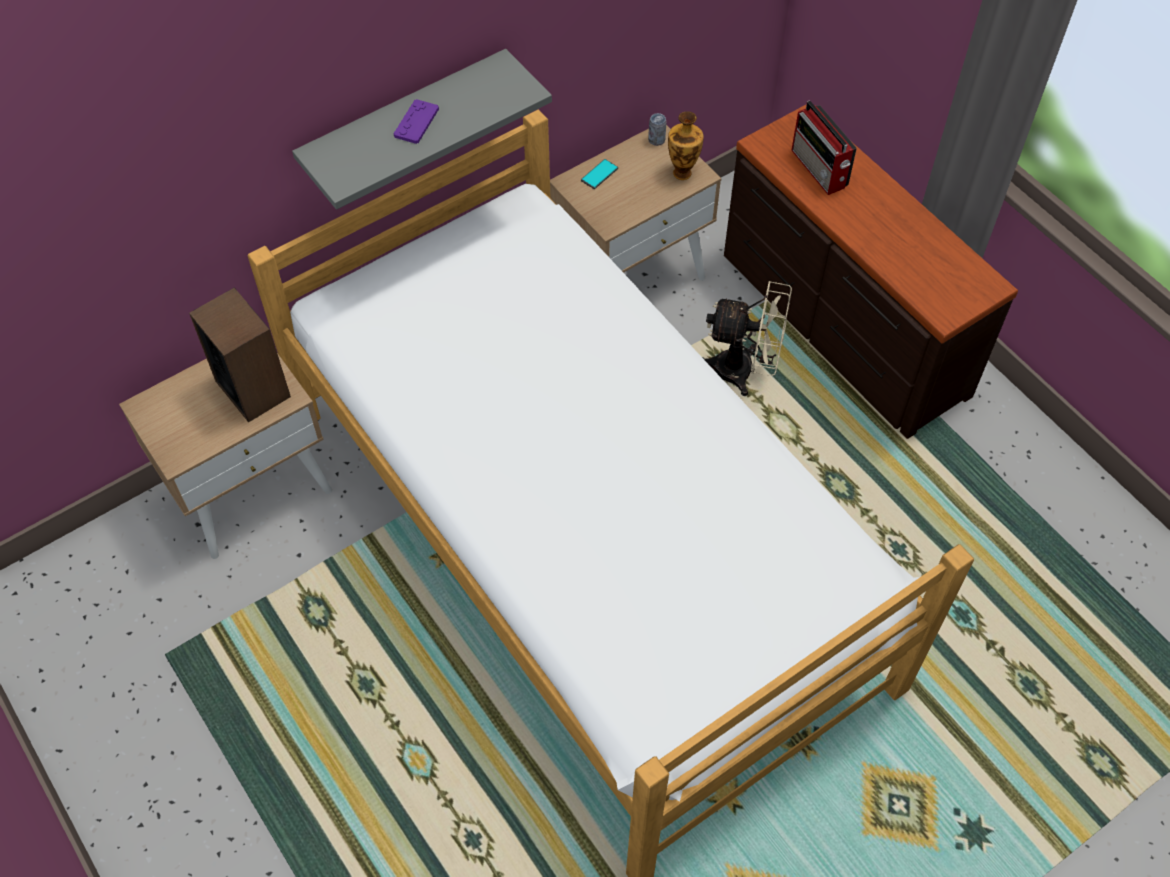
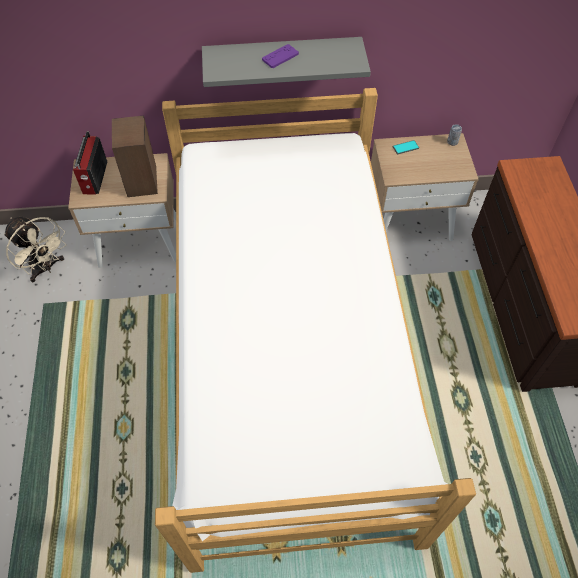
camera: 30 degrees right, 0 degrees up
(682, 172) = (456, 166): vase -> none
(744, 371) = (443, 303): beige fan -> beige fan (46, 268)
(820, 170) = (542, 197): radio -> radio (94, 178)

